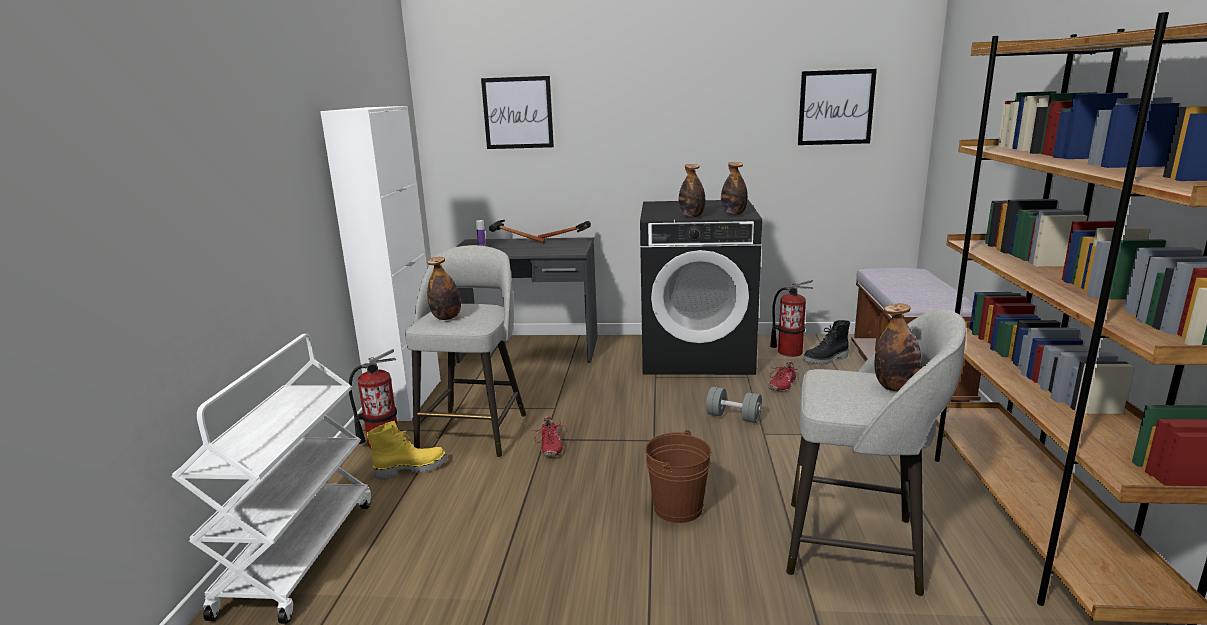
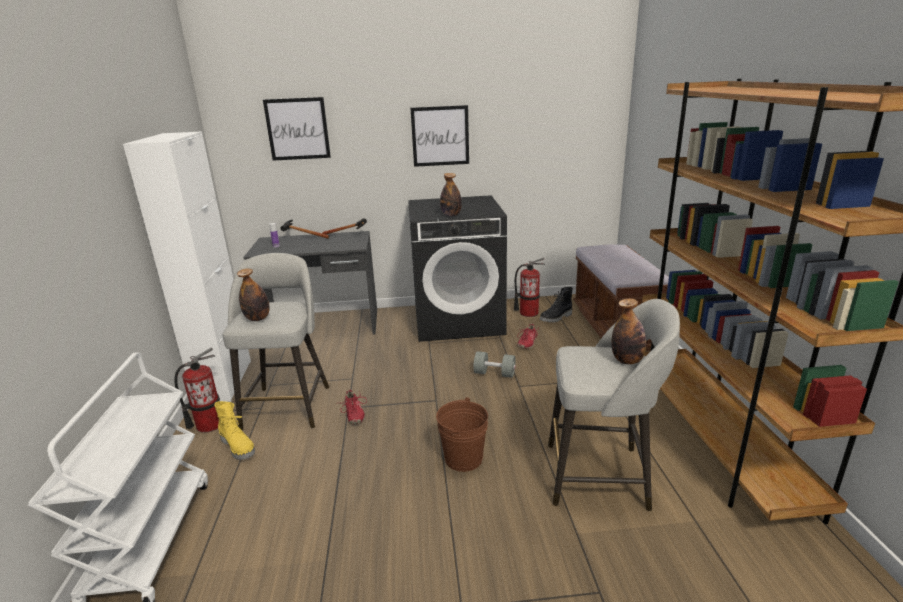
camera: 10 degrees left, 5 degrees up
(411, 468) = (238, 446): yellow boot -> yellow boot turned 75 degrees clockwise
(733, 214) = (483, 211): bottle -> none
(836, 107) = (555, 121): picture -> picture (440, 136)

